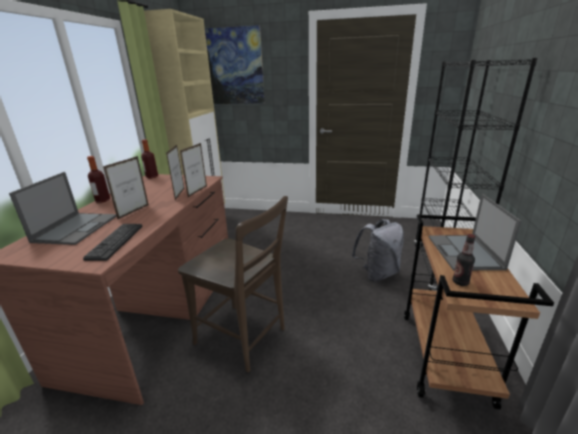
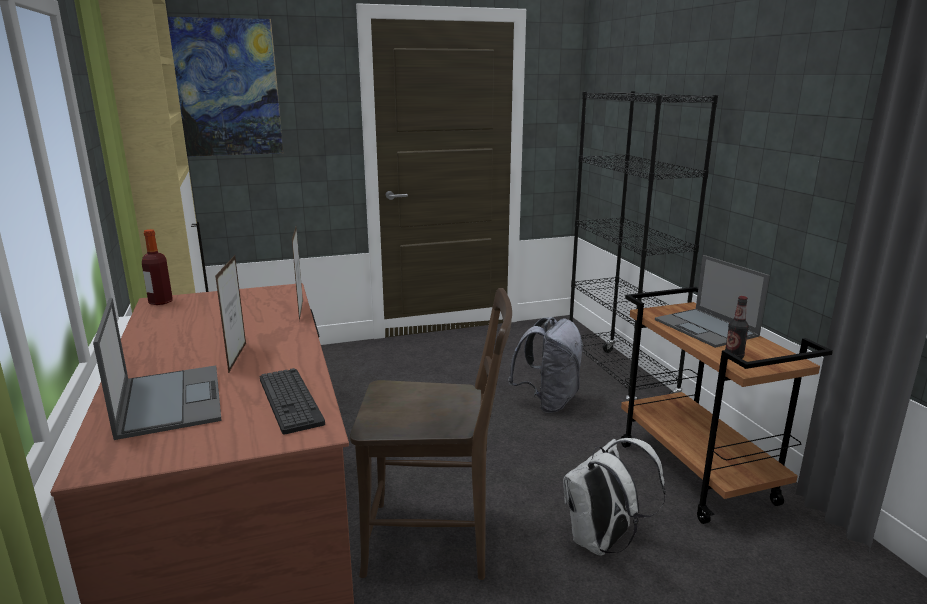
camera: 30 degrees left, 5 degrees down
(102, 200) = (131, 353): bottle -> none
(180, 194) = (274, 319): picture frame -> none
(335, 379) = (602, 542): none -> white backpack

